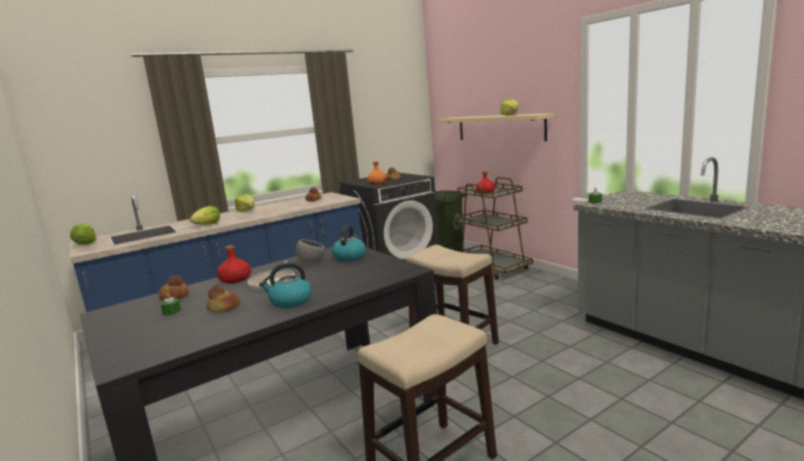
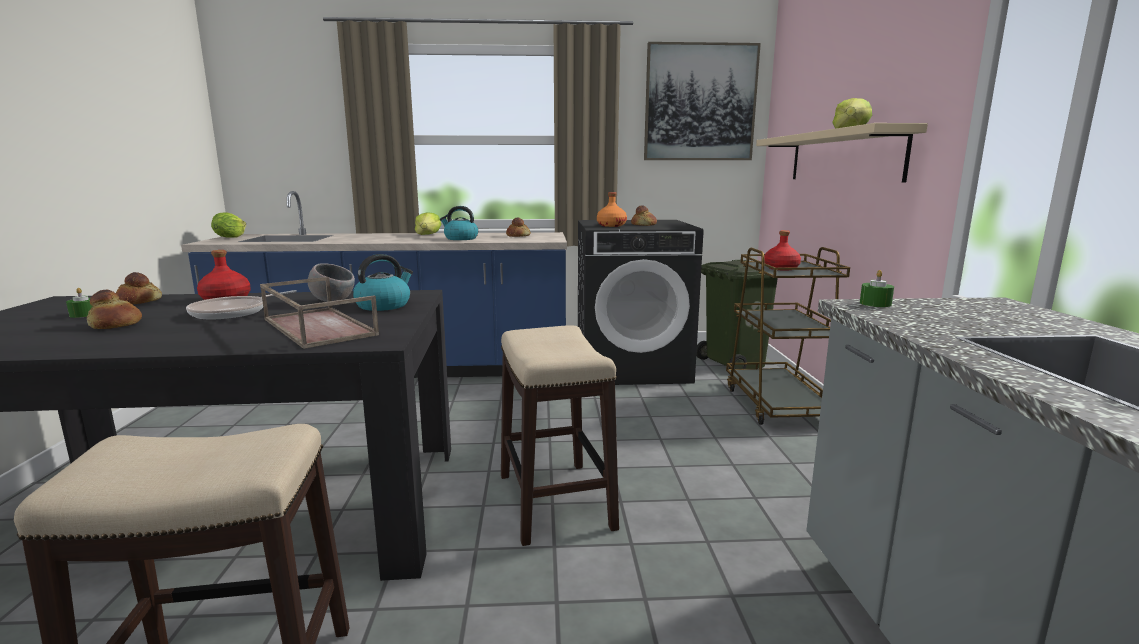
camera: 30 degrees right, 0 degrees up
(207, 225) = (353, 240): lettuce -> none
(290, 301) = (167, 338): kettle -> kettle (460, 238)
(354, 274) = (316, 327): none -> brown tray
(392, 97) = (700, 103): none -> picture

